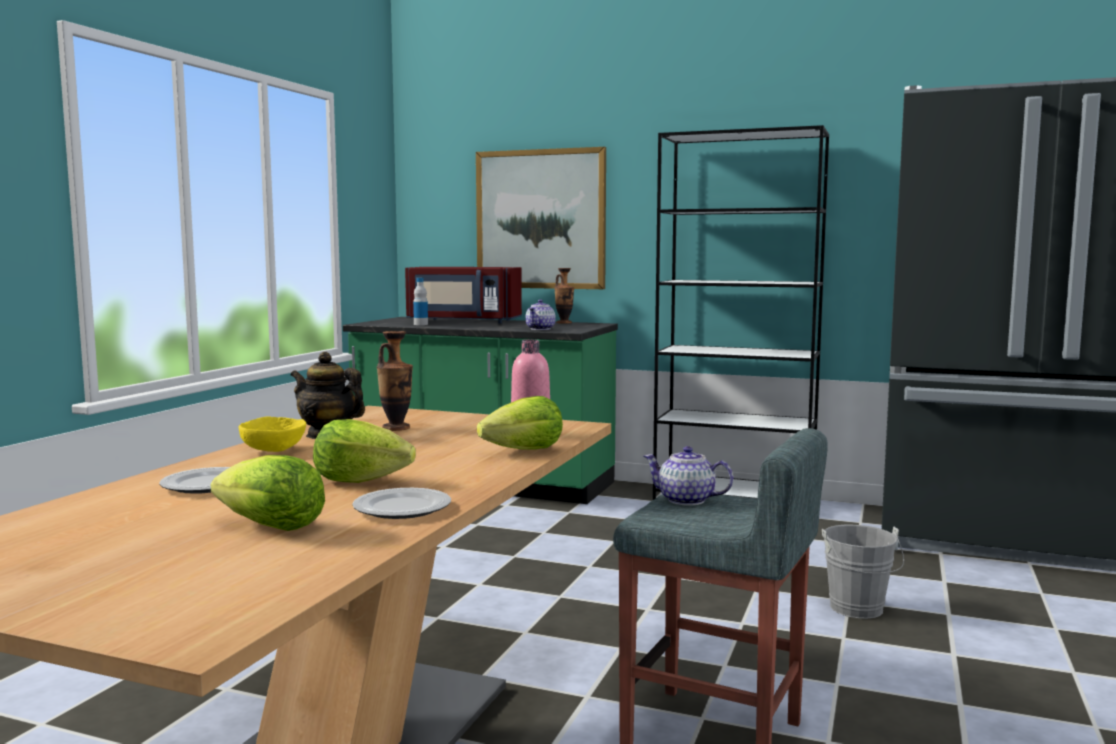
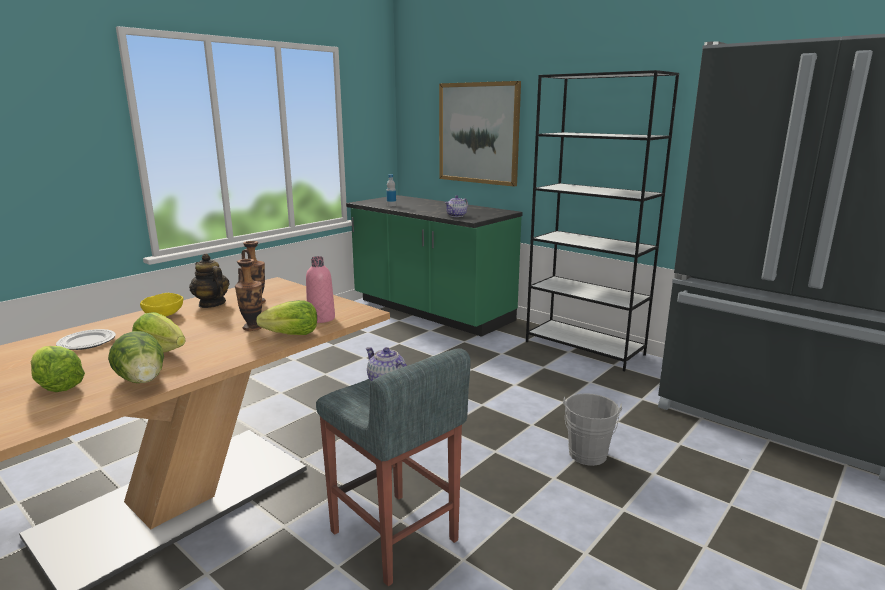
camera: 20 degrees right, 10 degrees up
(402, 508) = (143, 381): plate -> lettuce
(463, 321) = (423, 203): red microwave -> none
(564, 323) = (486, 209): vase -> vase (253, 327)

